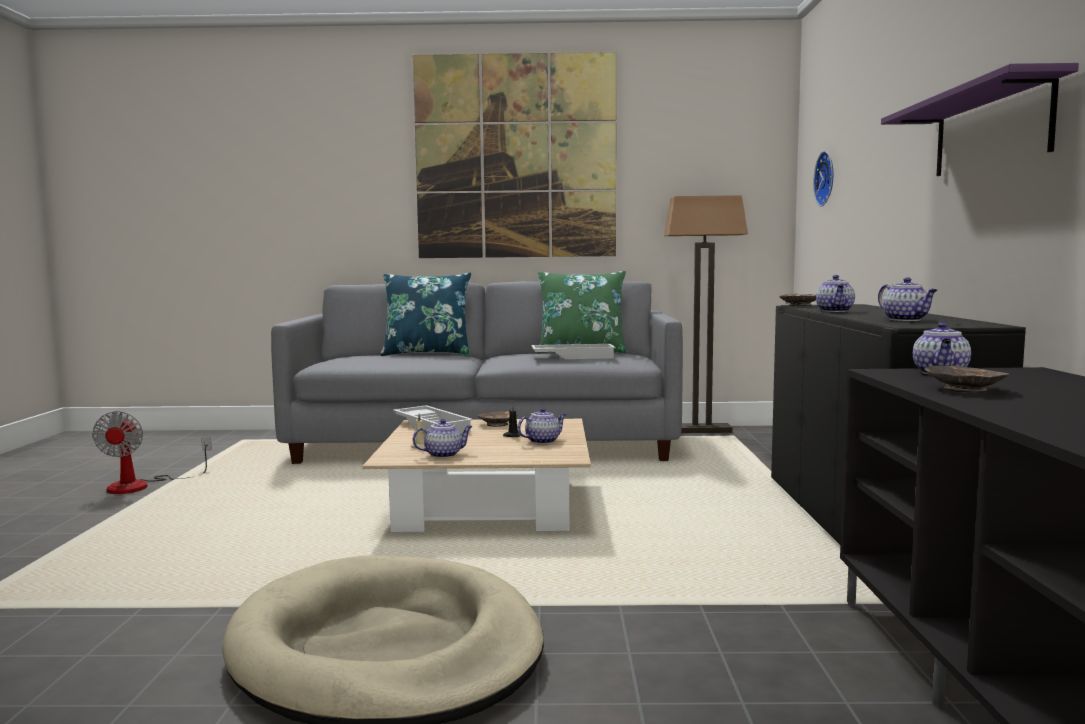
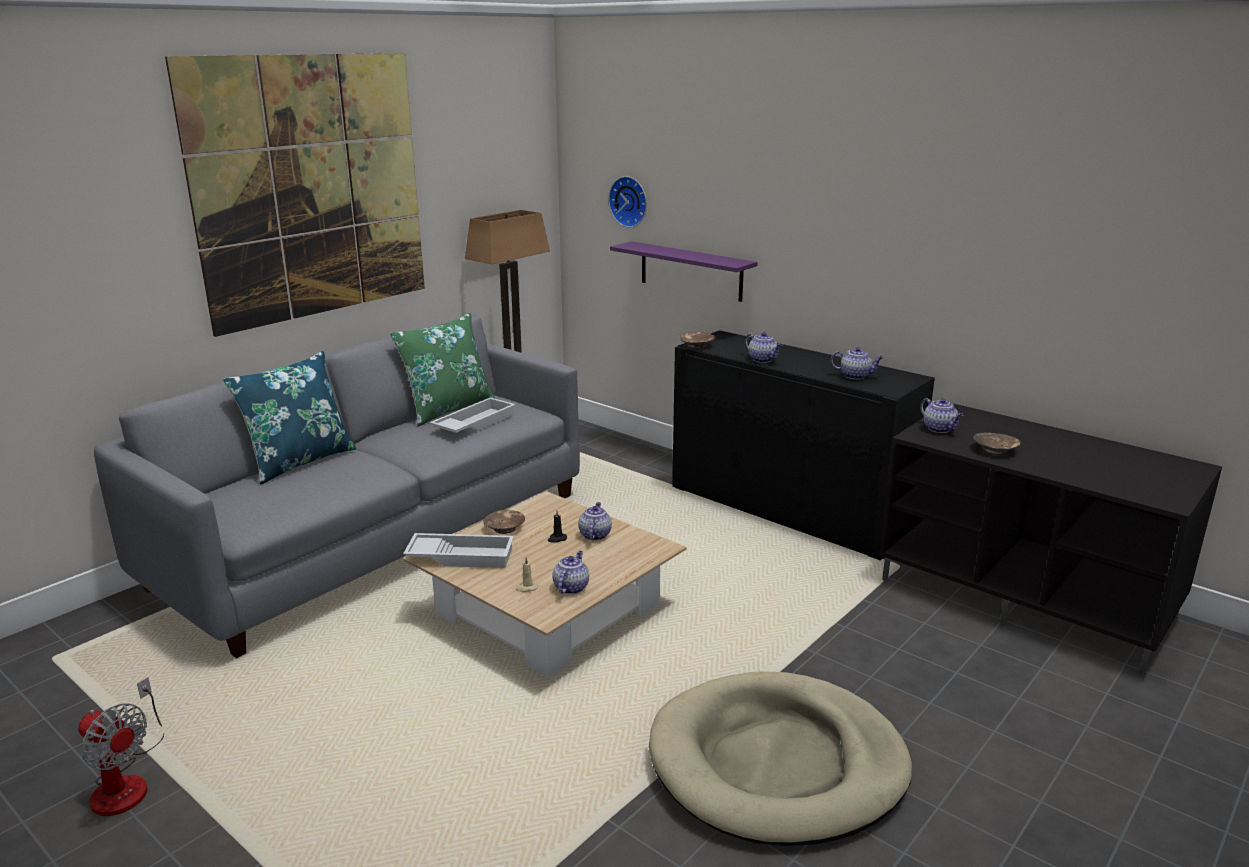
camera: 50 degrees left, 15 degrees up
(990, 130) = (884, 233): purple shelf -> purple shelf (691, 271)

